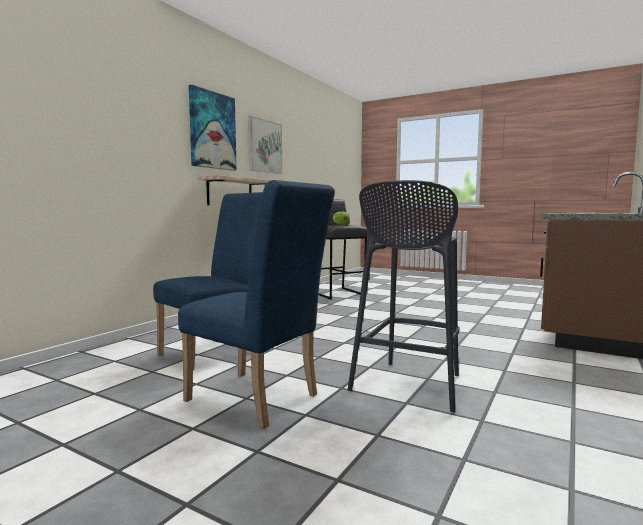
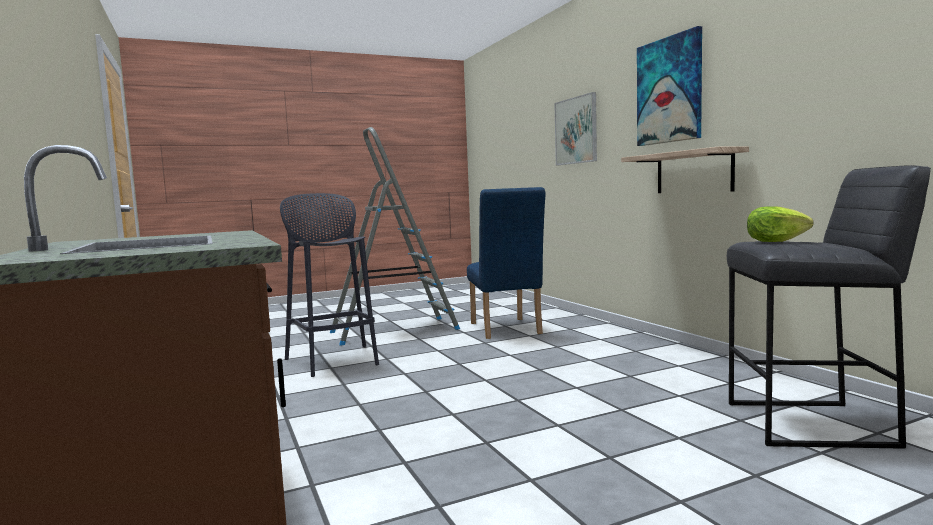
camera: 125 degrees right, 0 degrees up
(258, 400) = (395, 330): blue chair -> grey step ladder
(265, 146) = (775, 73): picture -> picture (576, 130)

